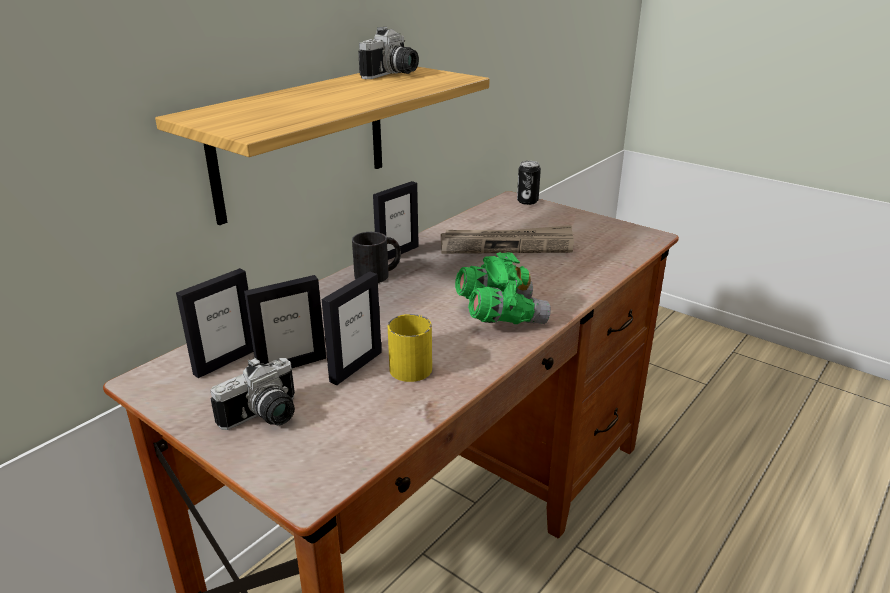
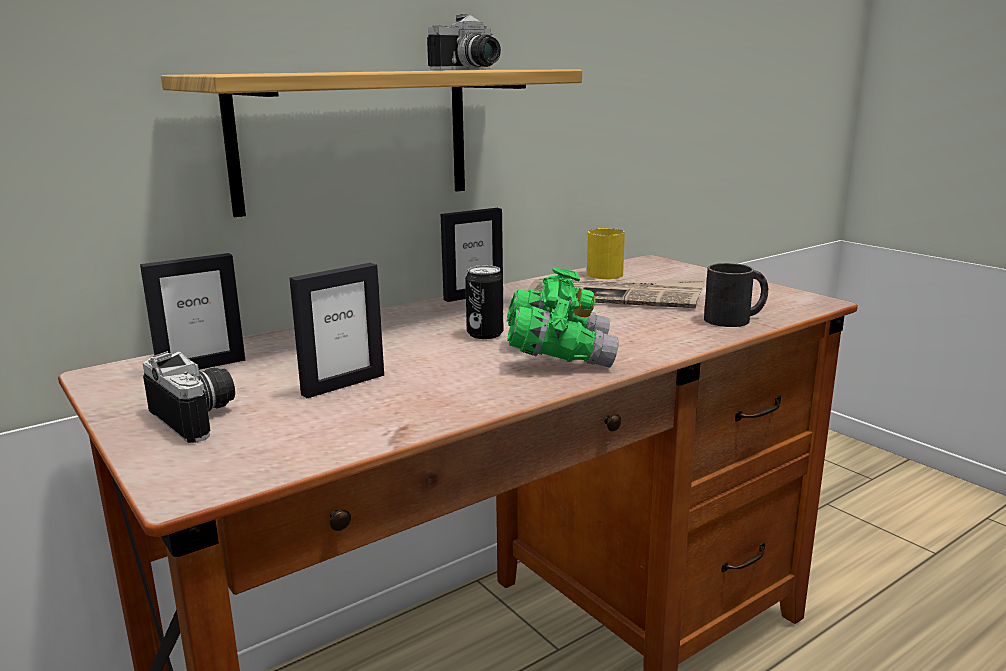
camera: 15 degrees right, 10 degrees down
(265, 418) = (200, 417): camera -> camera turned 105 degrees counterclockwise
(291, 365) = (271, 376): picture frame -> none
(378, 274) = (436, 311): black mug -> black mug (735, 319)
(411, 363) = (412, 388): yellow mug -> yellow mug (606, 272)
(527, 201) = (668, 263): can -> can (485, 334)

